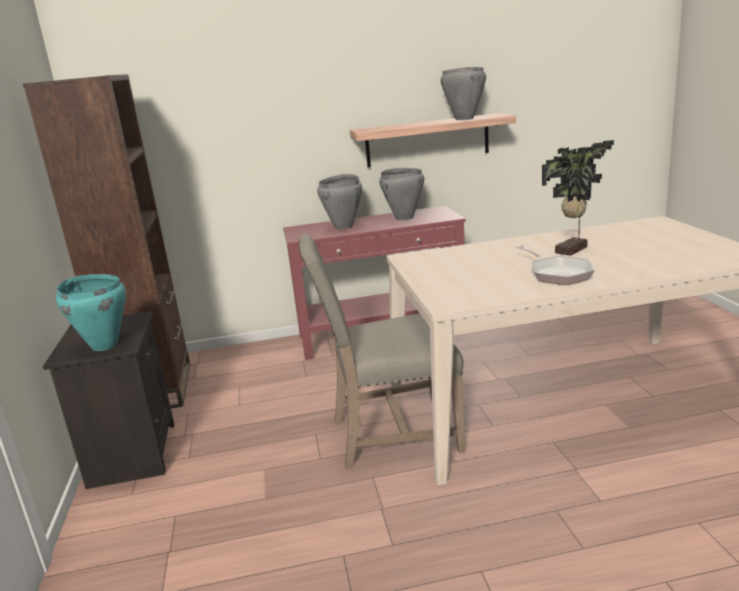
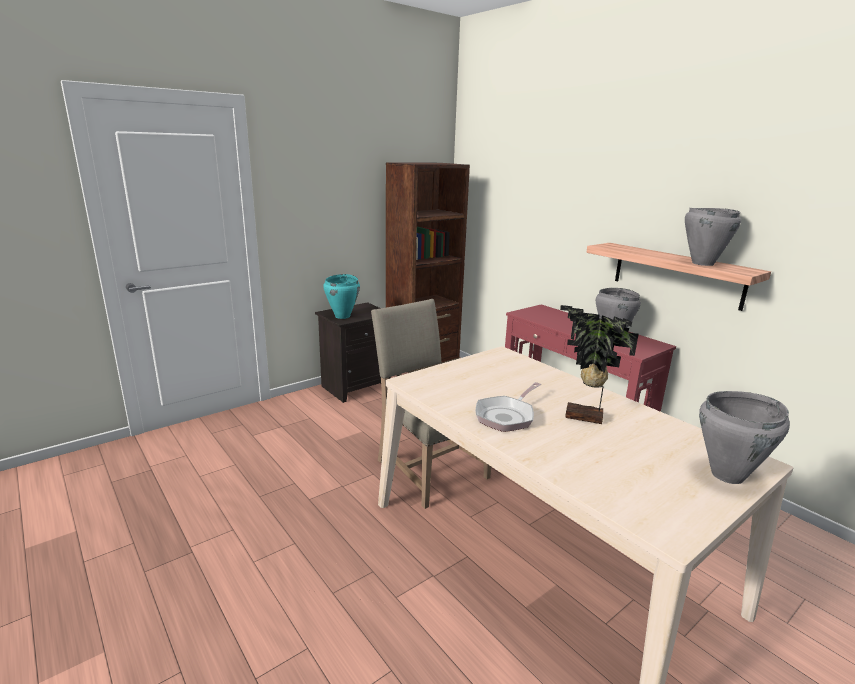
camera: 60 degrees right, 0 degrees up
(344, 227) = (561, 321): grey cooking pot -> grey cooking pot (728, 475)

